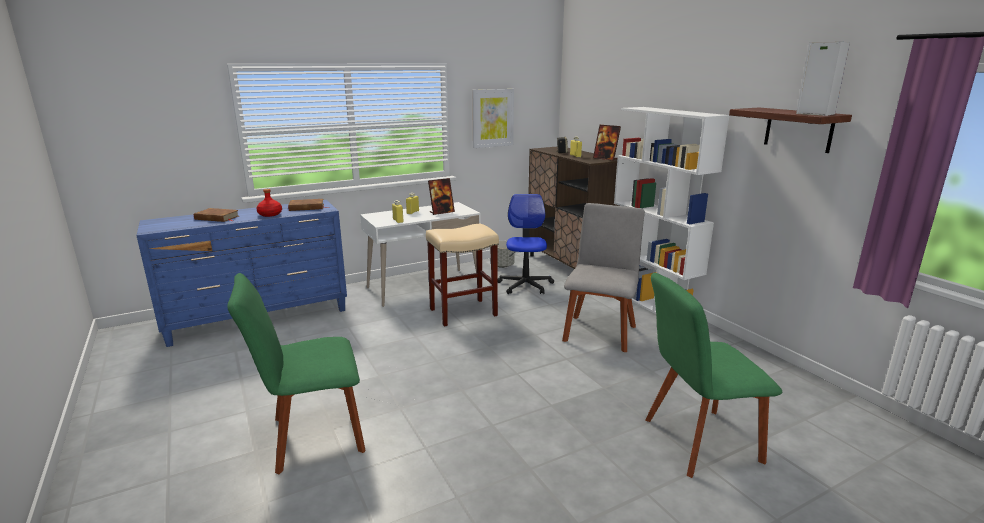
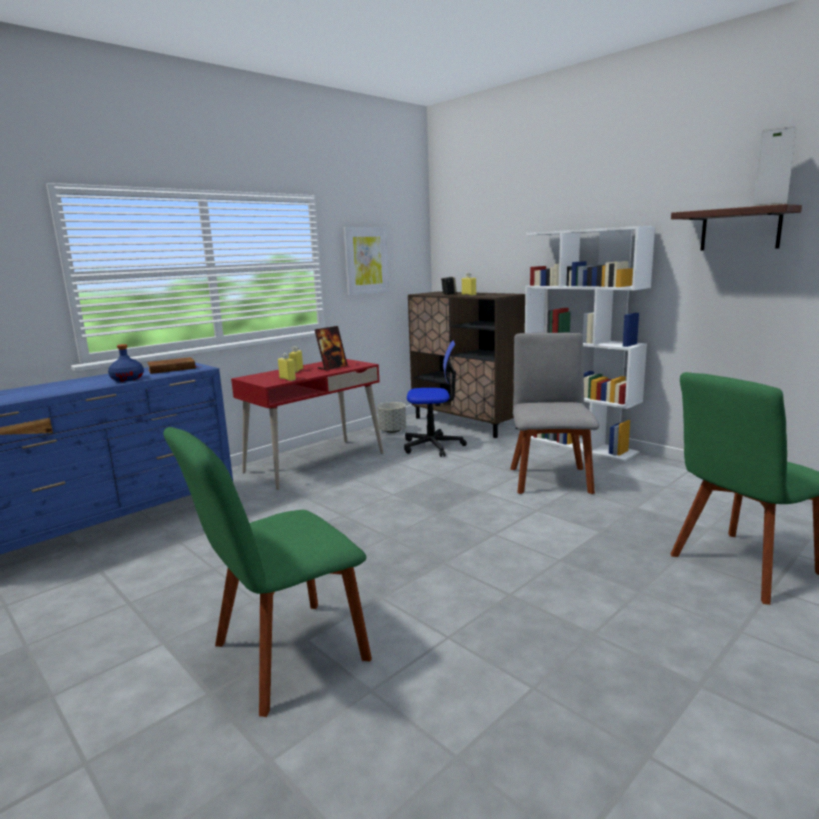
camera: 15 degrees left, 5 degrees down
(217, 218) = (51, 388): brown book -> none
(270, 214) = (127, 379): red bottle -> blue bottle
(423, 287) = (315, 463): white desk -> red desk
(462, 313) = (381, 482): beige stool -> none
(525, 285) = (433, 446): office chair -> office chair turned 105 degrees clockwise
(605, 158) = (504, 294): picture frame -> none

